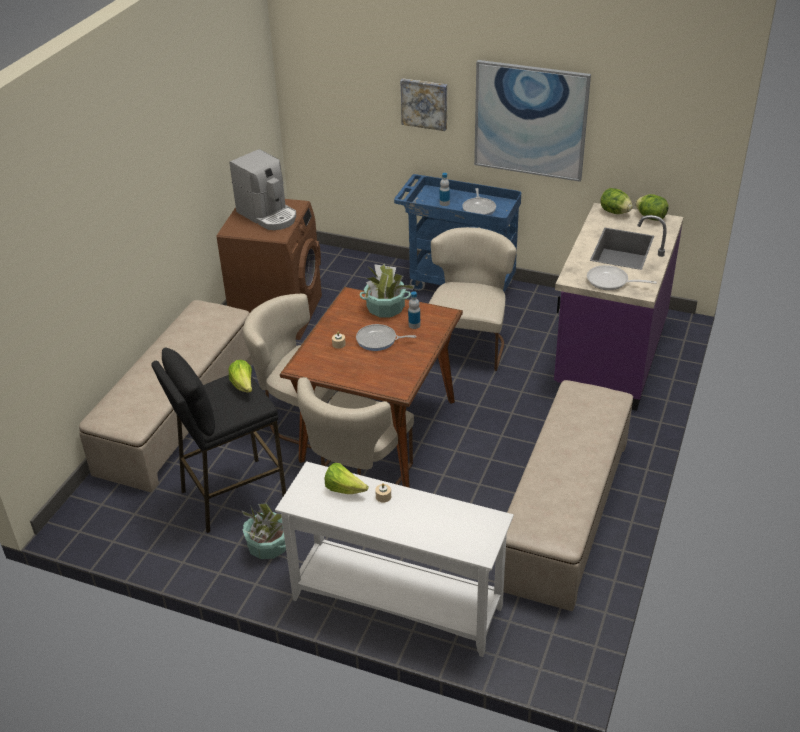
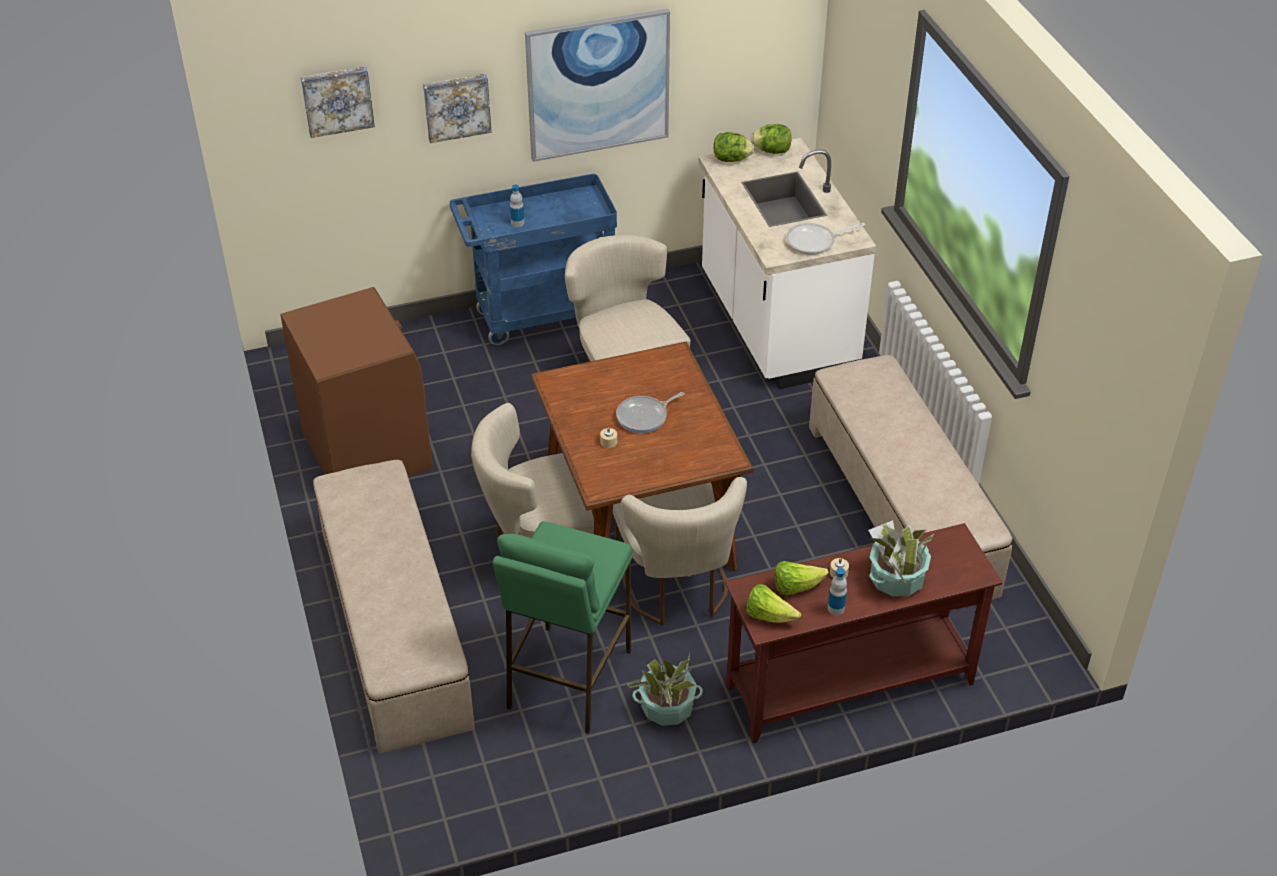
camera: 40 degrees left, 5 degrees up
(232, 495) = (567, 679): black stool -> green stool
(243, 386) = (570, 539): lettuce -> lettuce (769, 616)
(268, 215) = (348, 327): coffee machine -> none
(344, 72) = (337, 100): none -> picture
(385, 308) = (607, 377): potted plant -> potted plant (896, 579)
(396, 603) = (849, 685): white console table -> brown console table
(414, 325) = (660, 381): bottle -> bottle (836, 608)
(479, 208) = (563, 213): frying pan -> none
(609, 355) = (775, 325): purple counter -> white counter

